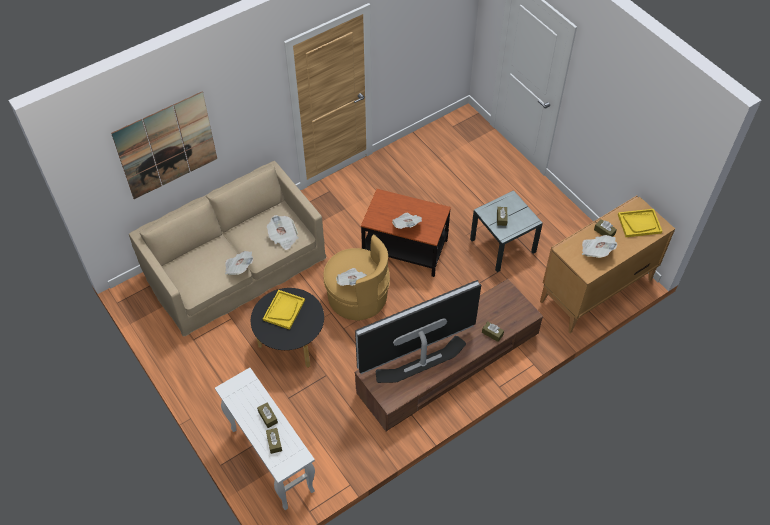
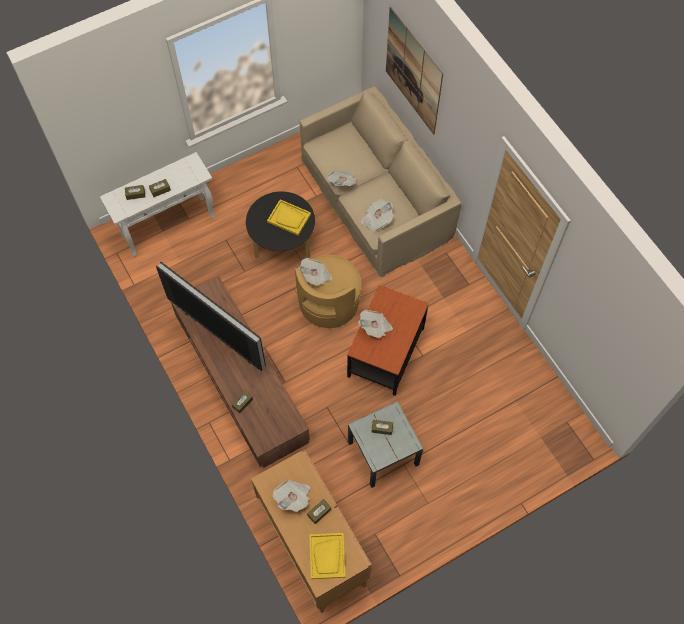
camera: 95 degrees right, 10 degrees up
(419, 359) = (223, 333): television -> television turned 150 degrees clockwise

